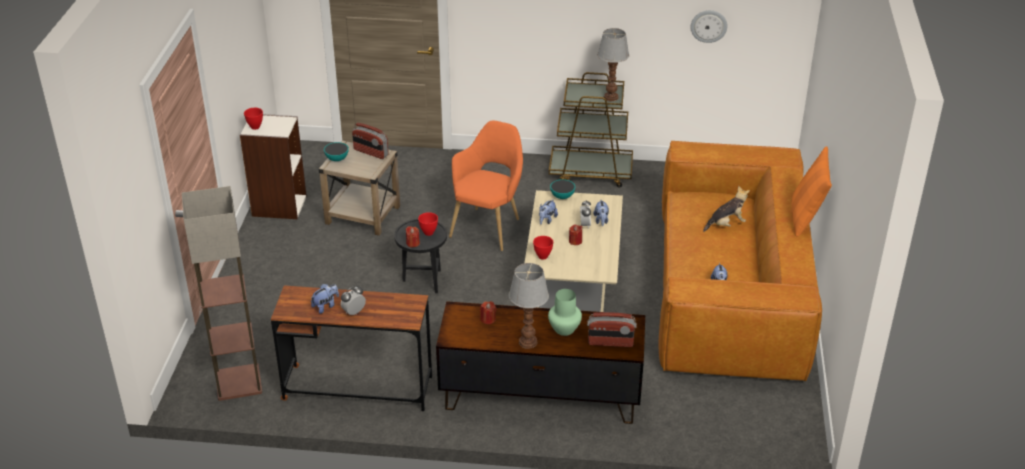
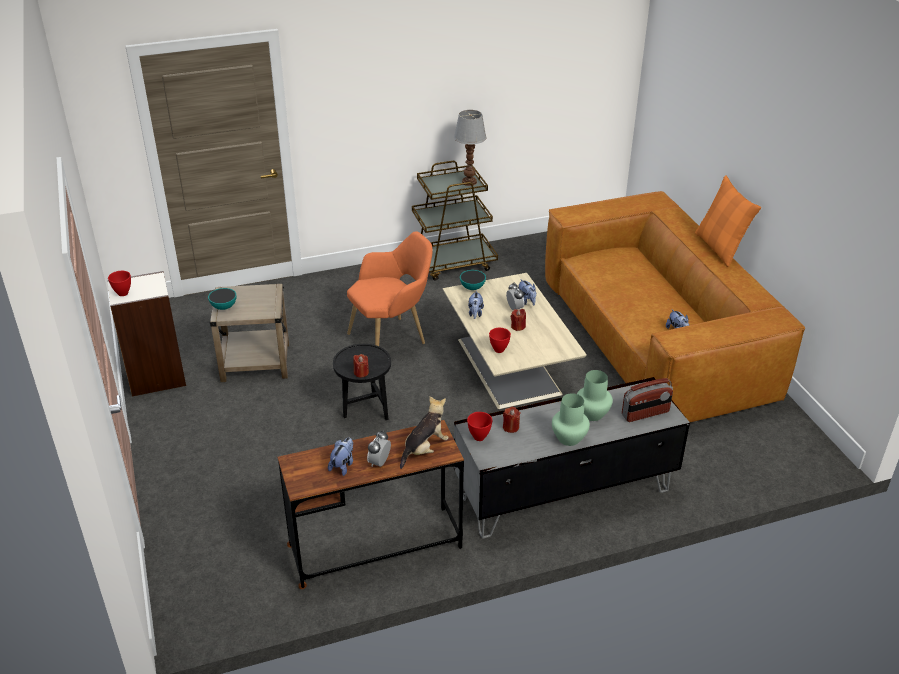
camera: 25 degrees left, 0 degrees up
(238, 383) = (236, 587): floor lamp -> none
(370, 152) = (256, 291): radio -> none
(429, 233) = (369, 357): red bowl -> red bowl (480, 437)
(489, 226) = (392, 338): orange armchair -> orange armchair turned 60 degrees clockwise
(528, 342) = (568, 438): table lamp -> green vase
(540, 395) = (564, 492): brown tv stand -> grey tv stand
(708, 26) = (546, 92): wall clock -> none
(726, 224) = (637, 275): plush toy -> plush toy (424, 449)

